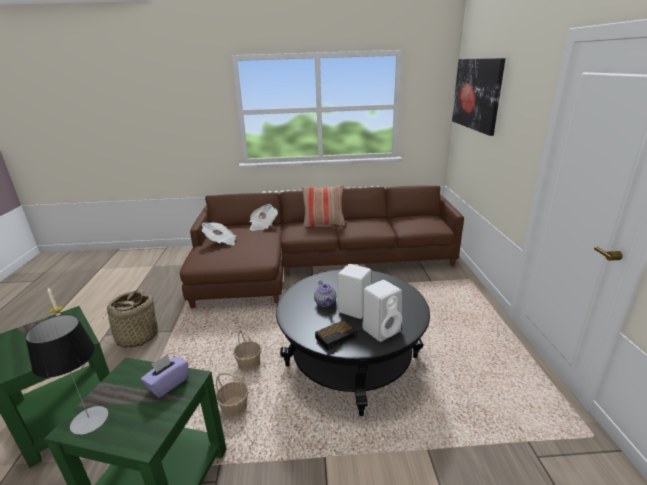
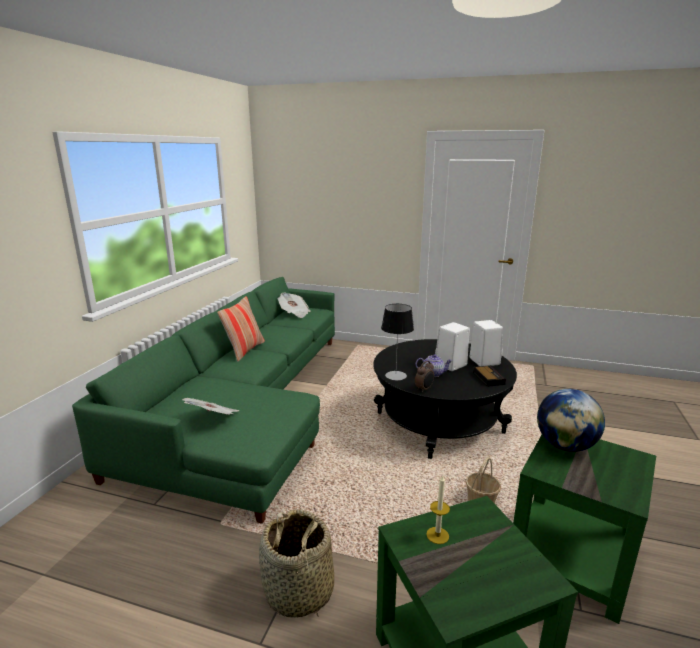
camera: 70 degrees left, 5 degrees down
(89, 420) = (618, 490): table lamp -> table lamp (395, 375)
(168, 384) = (565, 446): purple tissue box -> globe
(249, 364) = (417, 483): basket -> none
(262, 225) = (195, 383): newspaper -> newspaper (294, 313)
(289, 302) = (424, 389): none -> alarm clock
(313, 264) = (248, 407): brown sofa -> green sofa
(476, 94) = (304, 181): picture -> none

